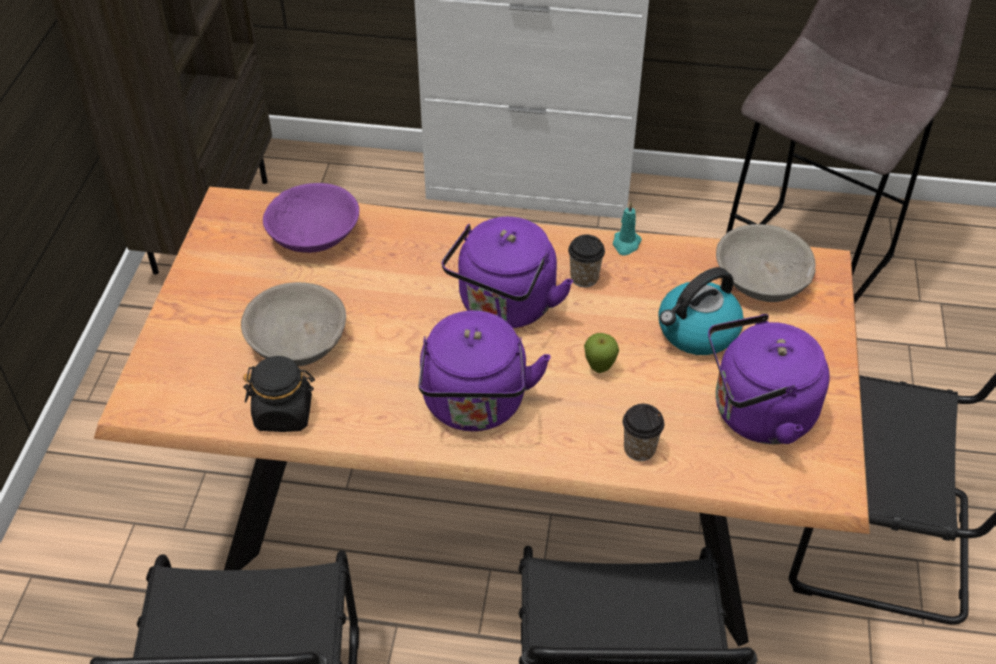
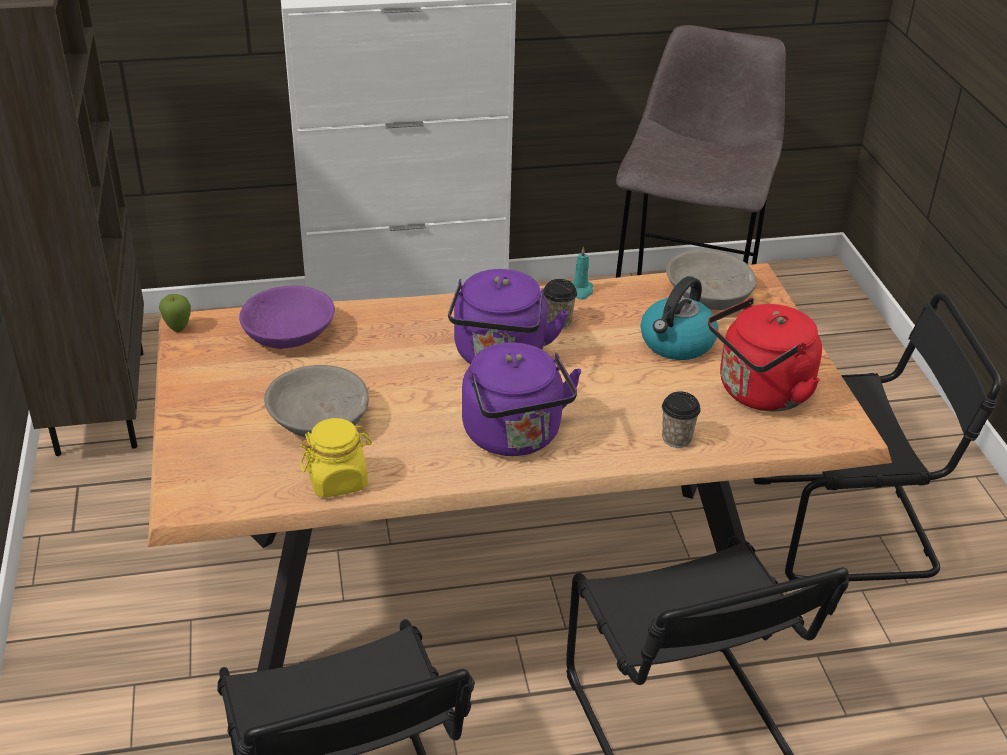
camera: 20 degrees left, 10 degrees down
(284, 413) = (338, 480): black jar -> yellow jar
(599, 368) = (609, 386): apple -> apple (178, 329)
(757, 414) = (759, 393): purple kettle -> red kettle

